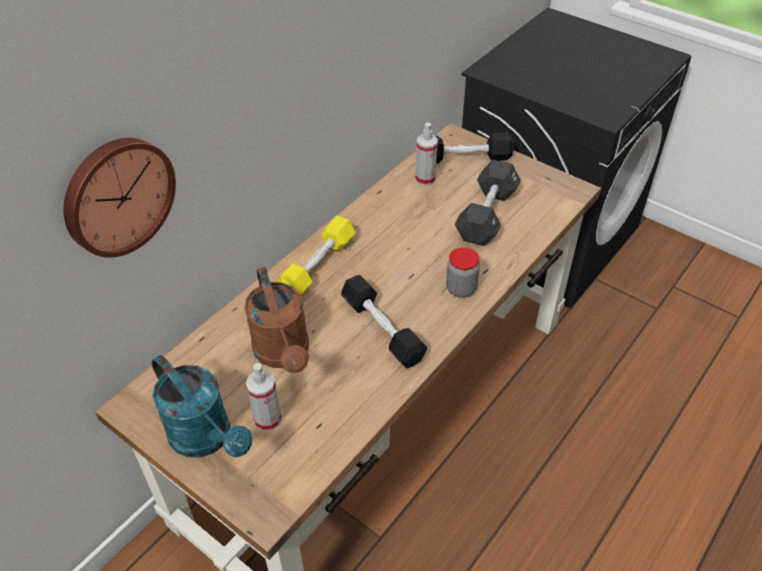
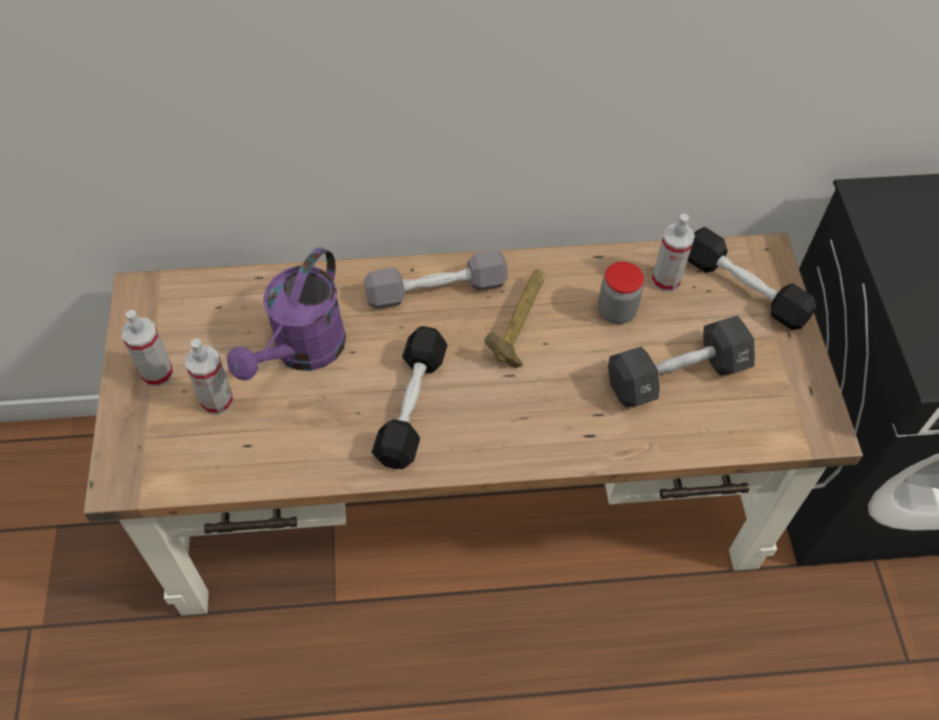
camera: 45 degrees right, 10 degrees up
(117, 195) = (179, 82): wall clock -> none
(207, 438) = (157, 373): turquoise watering can -> spray bottle
(284, 354) = (302, 352): brown watering can -> purple watering can
(318, 267) = (436, 290): yellow dumbbell -> grey dumbbell
(384, 250) = (520, 325): none -> hammer
(461, 289) = (538, 432): jar -> jar (616, 311)

